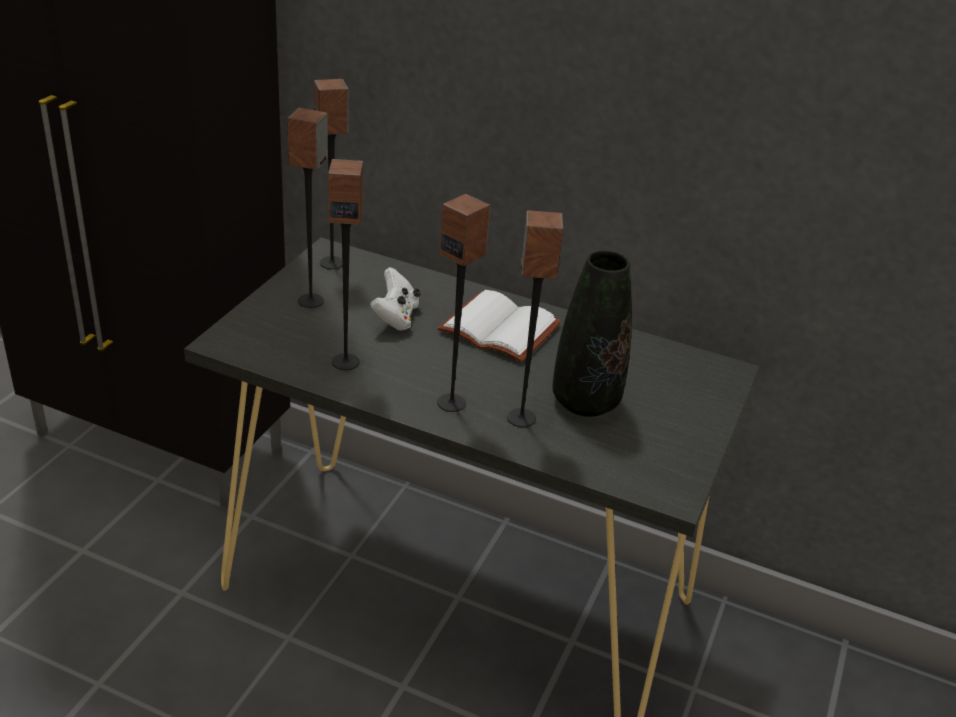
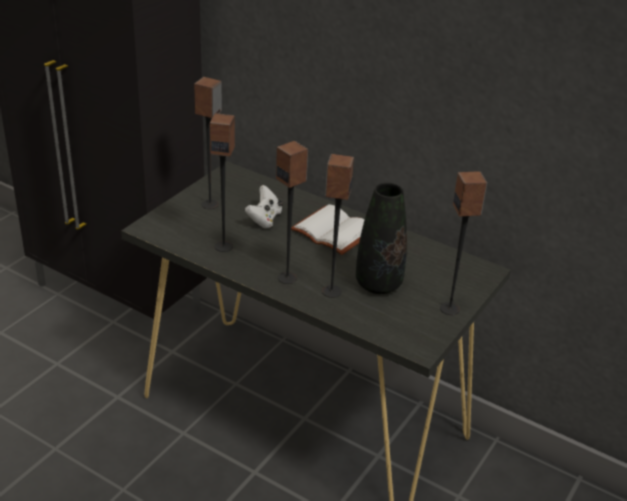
camera: 10 degrees right, 0 degrees up
(332, 263) = (230, 179): speaker -> speaker (450, 309)

